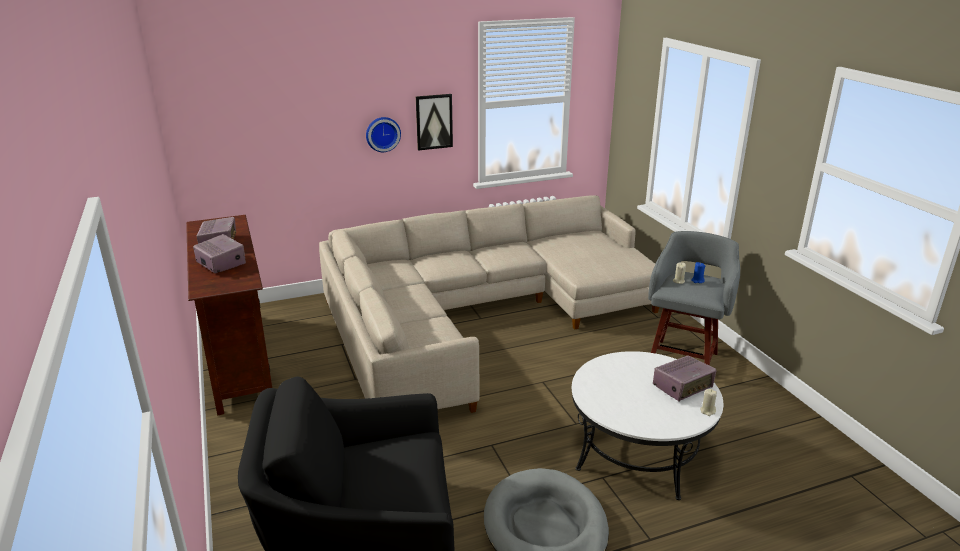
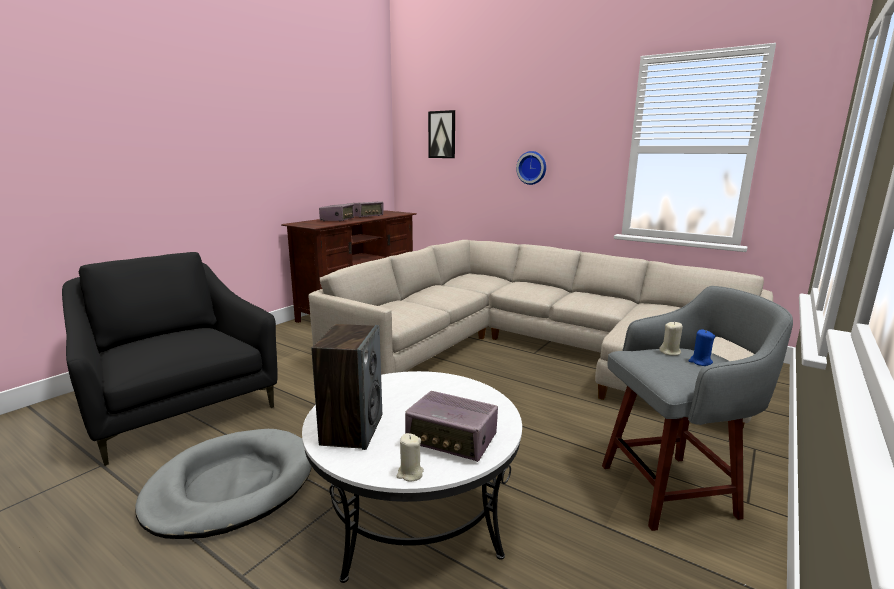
camera: 55 degrees right, 10 degrees down
(434, 121) = (580, 161): picture -> picture (442, 134)
(646, 416) = (352, 429): none -> speaker

